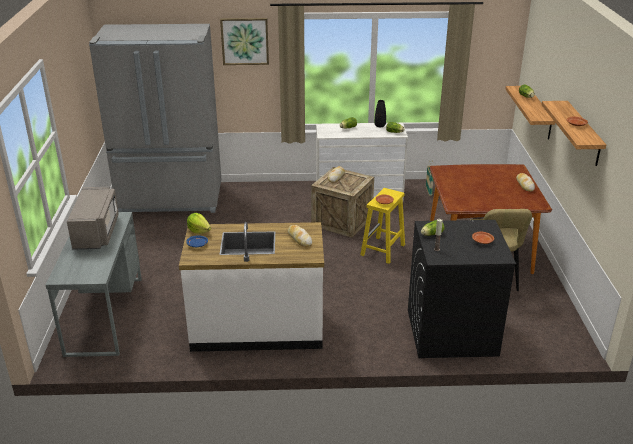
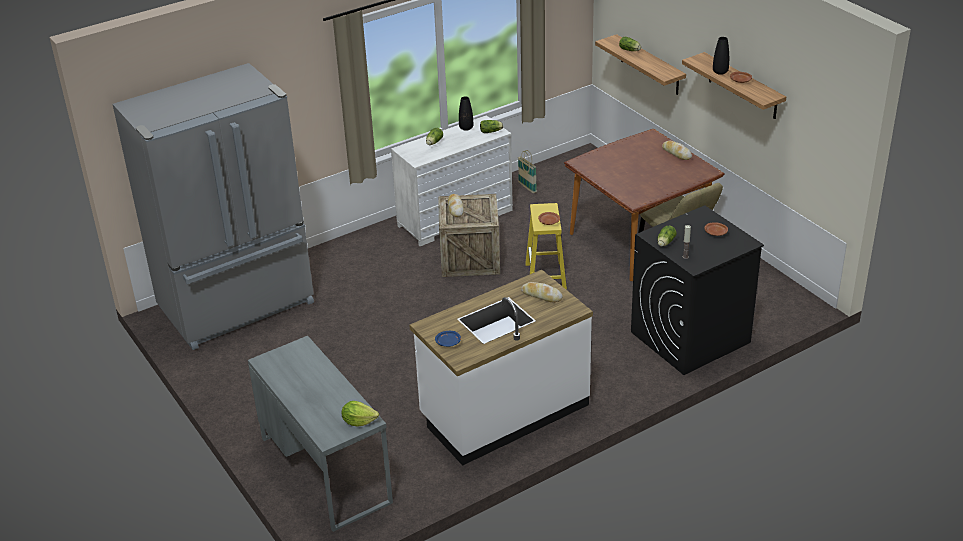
camera: 30 degrees left, 5 degrees up
(97, 232) = (300, 374): grey microwave -> none
(199, 231) = (430, 327): lettuce -> lettuce (359, 421)
(245, 41) = (290, 72): picture -> none
(565, 115) = (720, 72): none -> black vase

